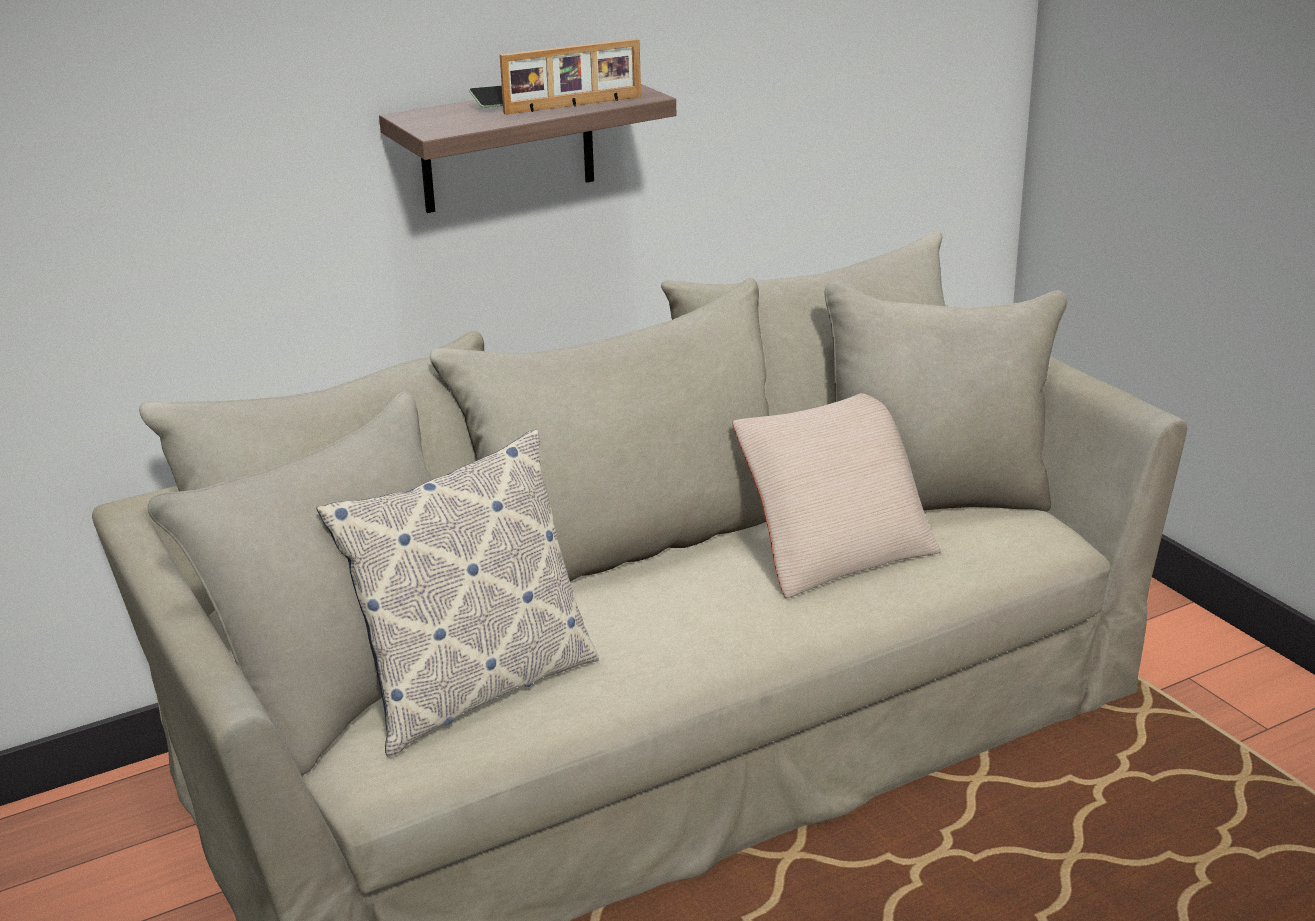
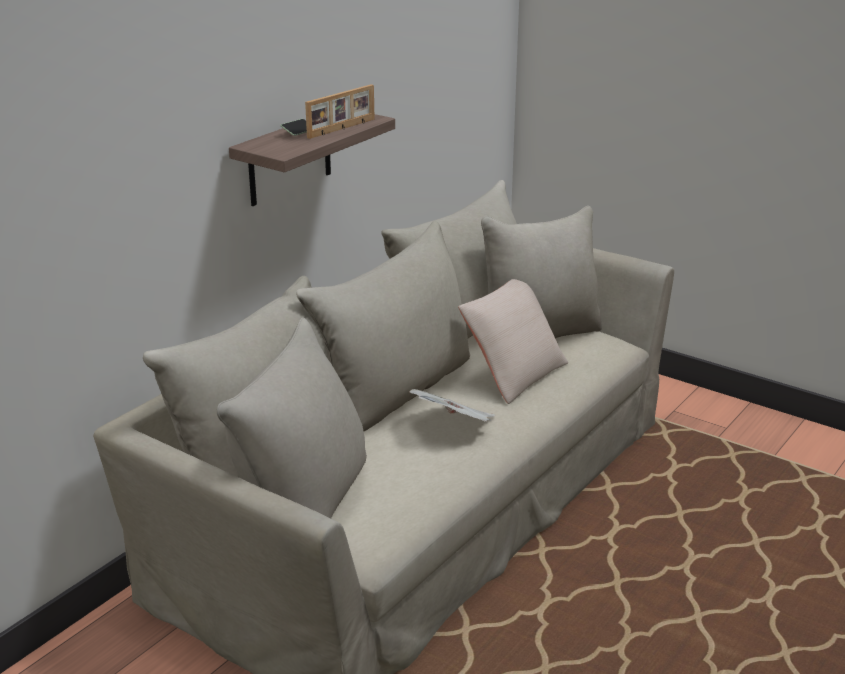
camera: 25 degrees left, 0 degrees up
(474, 689) = (378, 491): pillow -> none
(674, 615) = (455, 426): none -> newspaper

